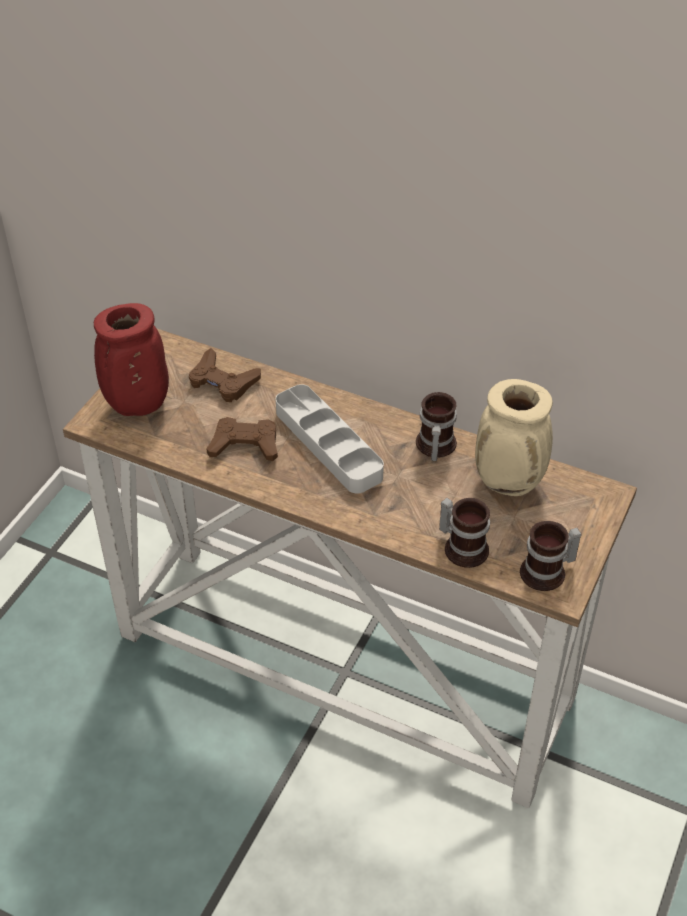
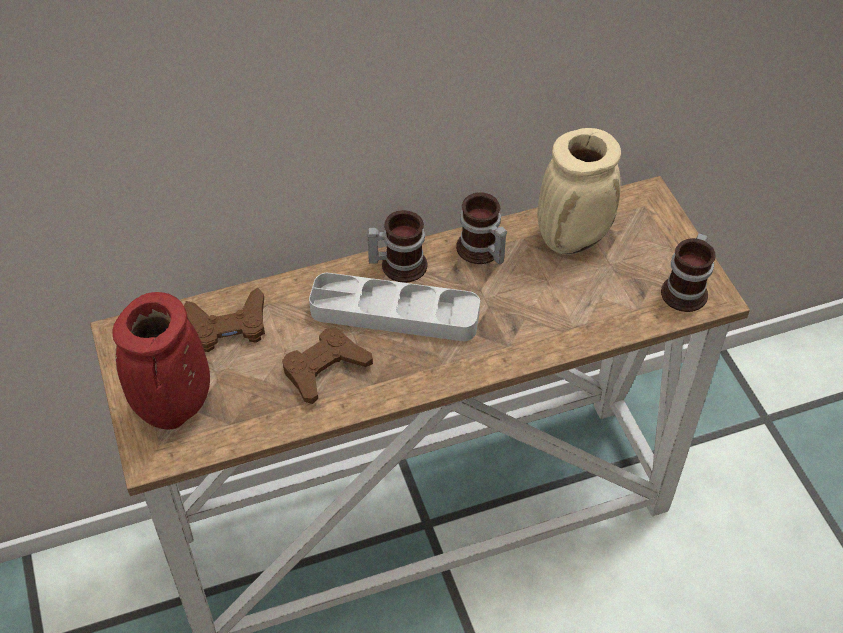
camera: 45 degrees left, 5 degrees up
(464, 546) = (606, 317): mug -> mug (399, 264)

